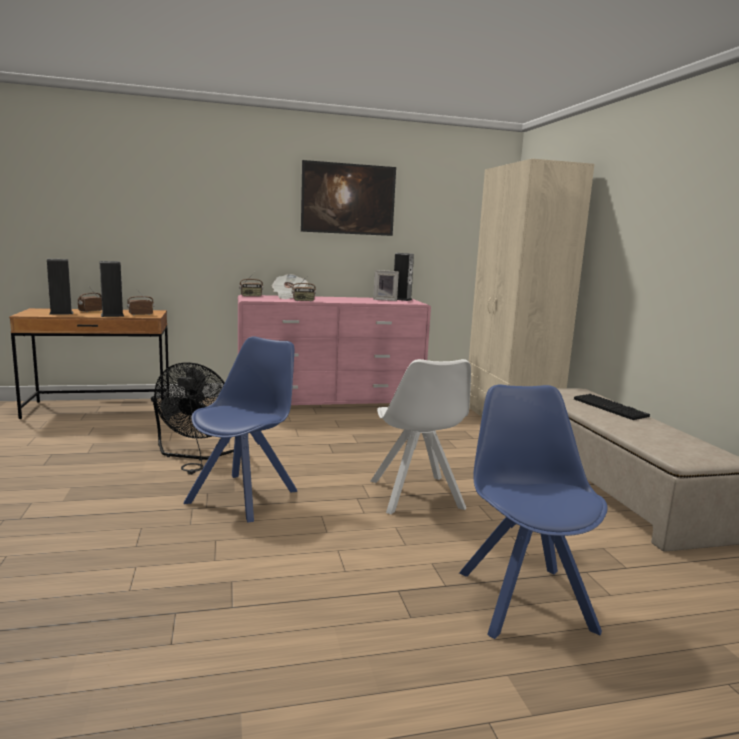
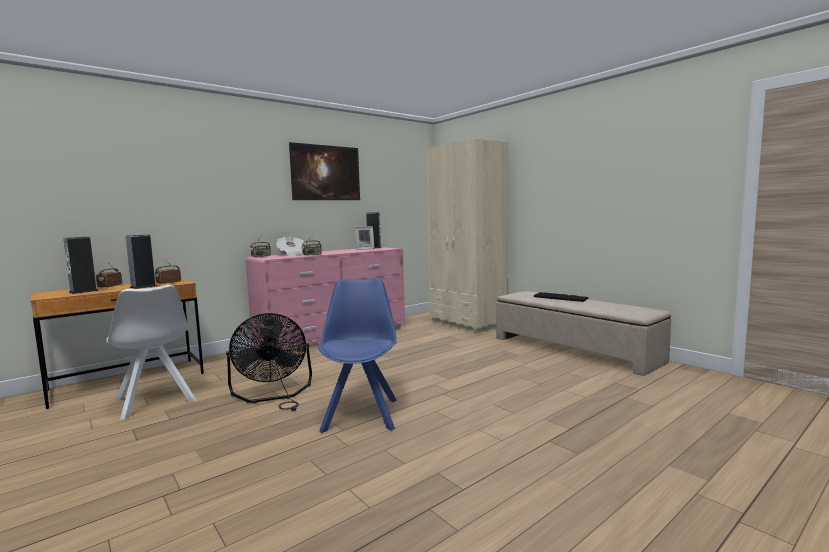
camera: 25 degrees left, 5 degrees down
(416, 496) = (478, 382): white chair -> white chair (155, 401)
(524, 598) = (617, 421): blue chair -> none

